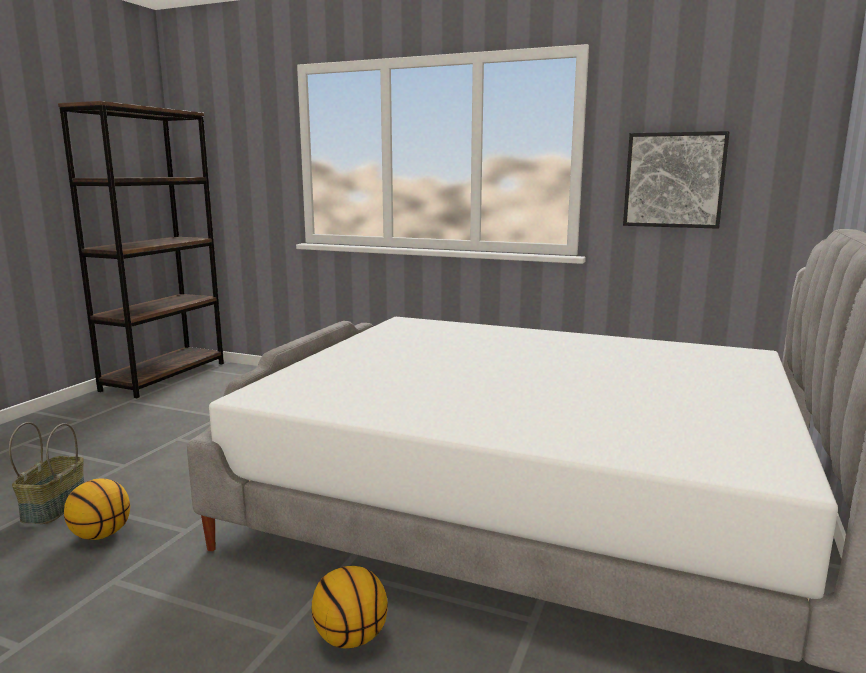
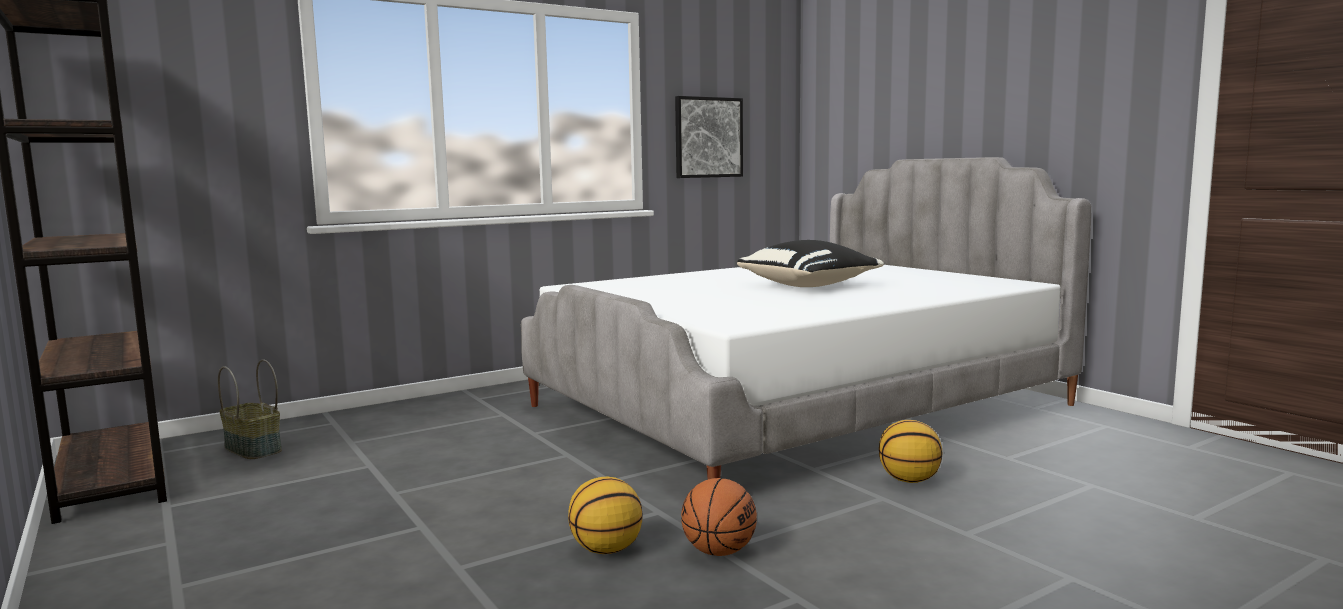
camera: 55 degrees left, 5 degrees down
(54, 506) = (480, 571): basket -> basket (252, 449)
(109, 581) = (719, 552): none -> basketball
(530, 379) = (810, 286): none -> black pillow

